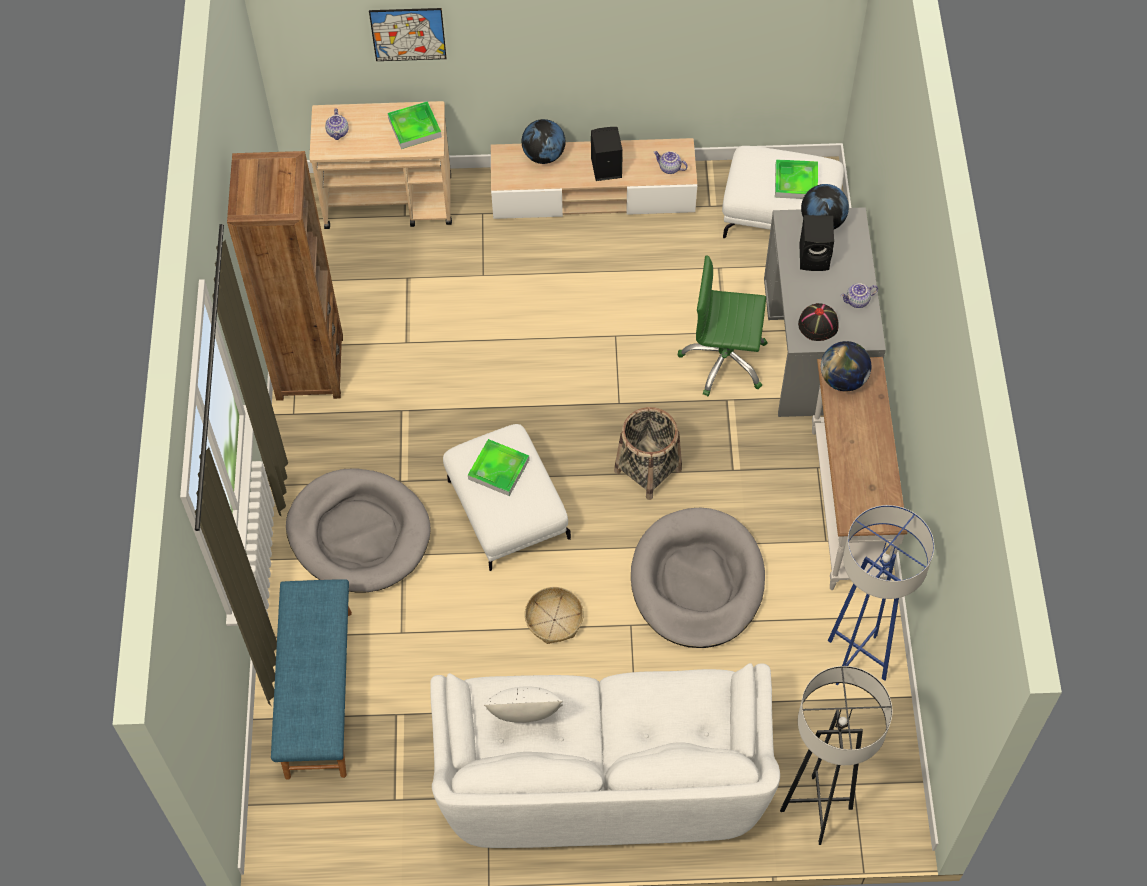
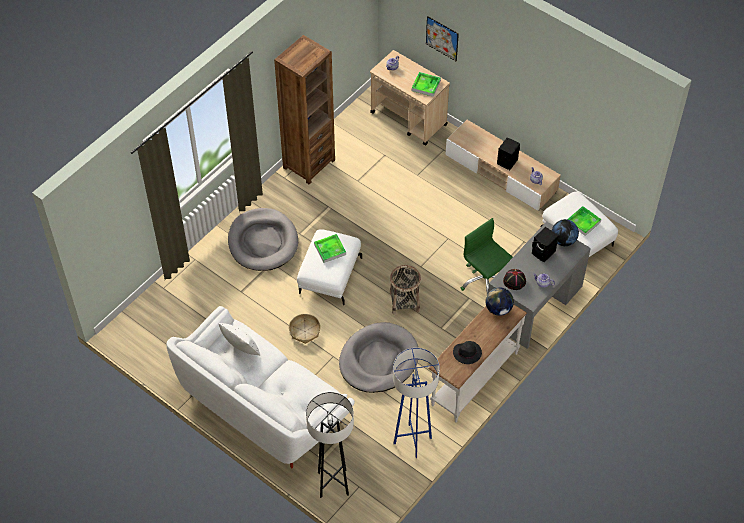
camera: 40 degrees right, 5 degrees down
(317, 693) = (187, 290): blue bench -> none
(543, 155) = (485, 139): globe -> none
(868, 473) = (467, 353): none -> black hat

